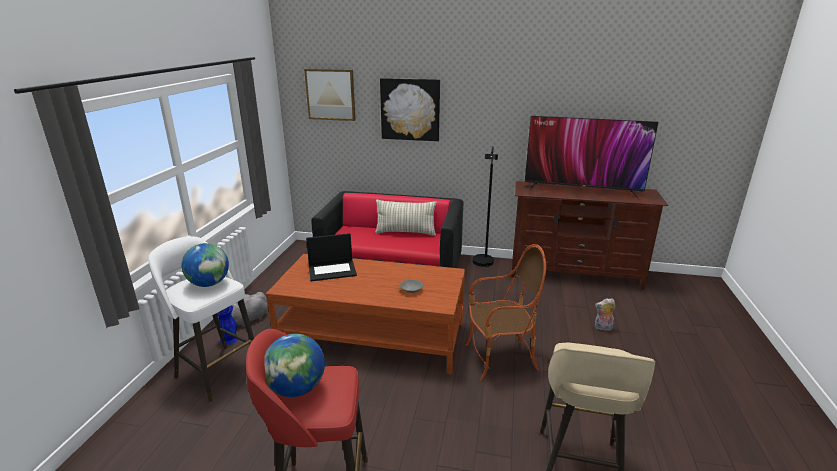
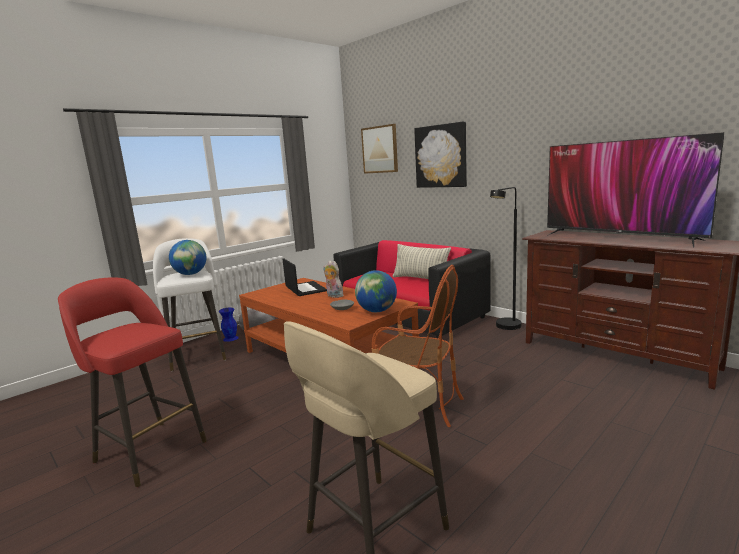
camera: 35 degrees right, 10 degrees down
(297, 389) = (118, 330): globe -> globe (377, 311)
(332, 270) = (305, 289): laptop -> laptop turned 135 degrees counterclockwise
(602, 328) = (589, 412): plush toy -> plush toy (333, 296)

